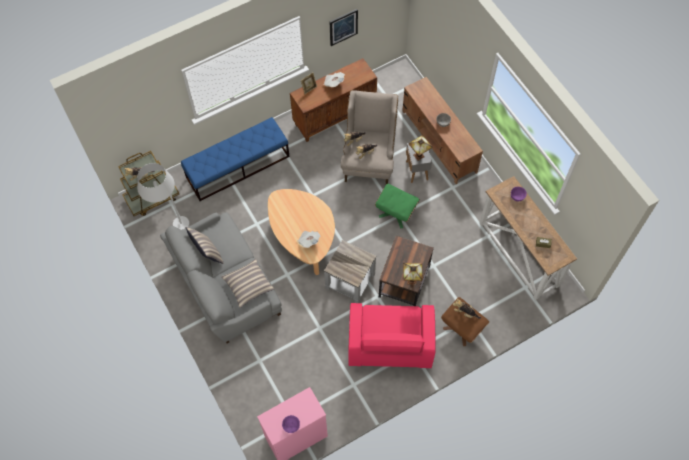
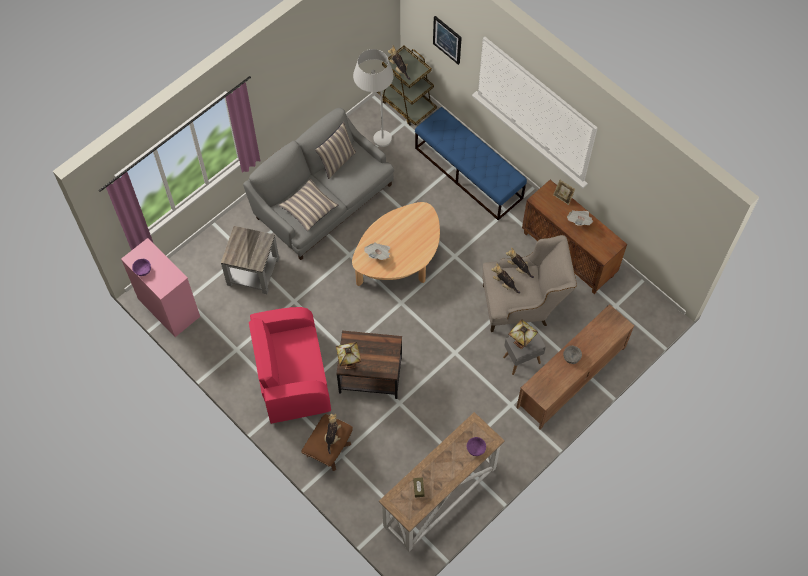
camera: 75 degrees right, 0 degrees up
(343, 27) = (632, 194): picture -> picture (447, 39)
(349, 281) = (357, 318): grey side table -> grey side table (252, 271)
(396, 212) = (458, 349): green ottoman -> none

